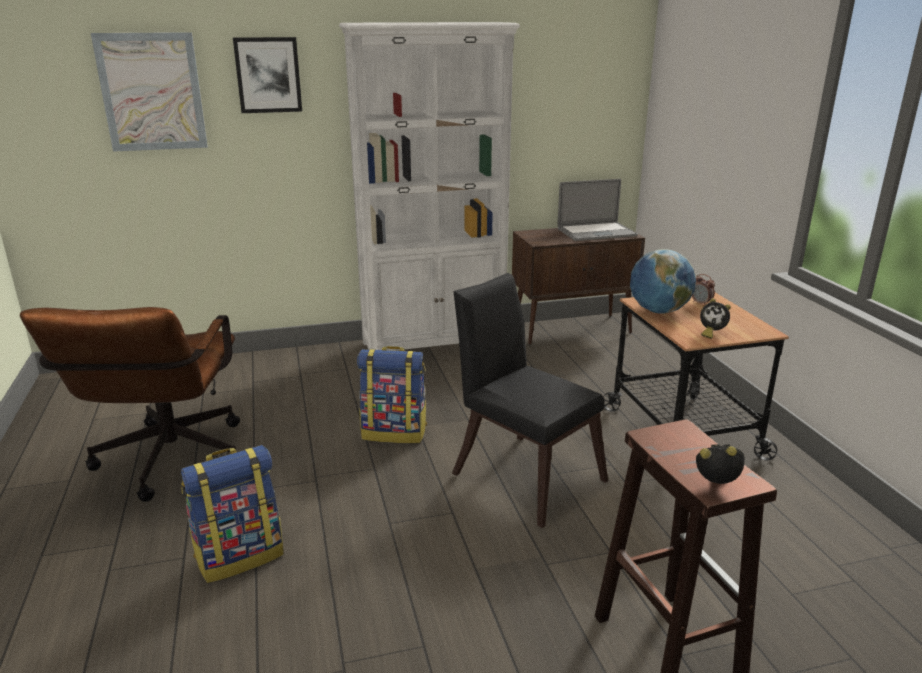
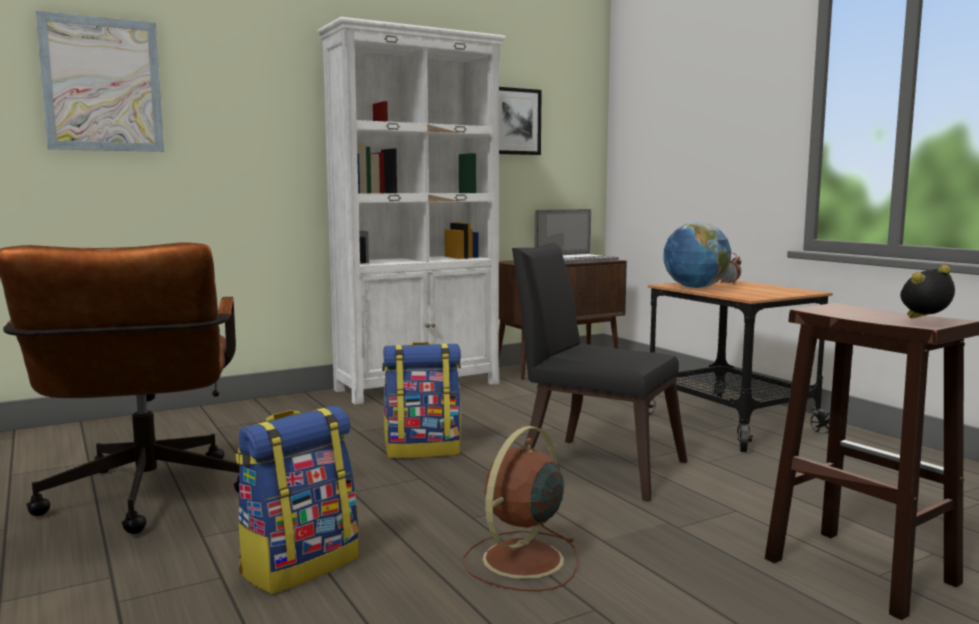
camera: 15 degrees left, 15 degrees down
(268, 75) = (238, 77): picture -> picture (515, 121)
(398, 581) = (521, 561): none -> brown fan
(711, 333) = (761, 294): alarm clock -> none

